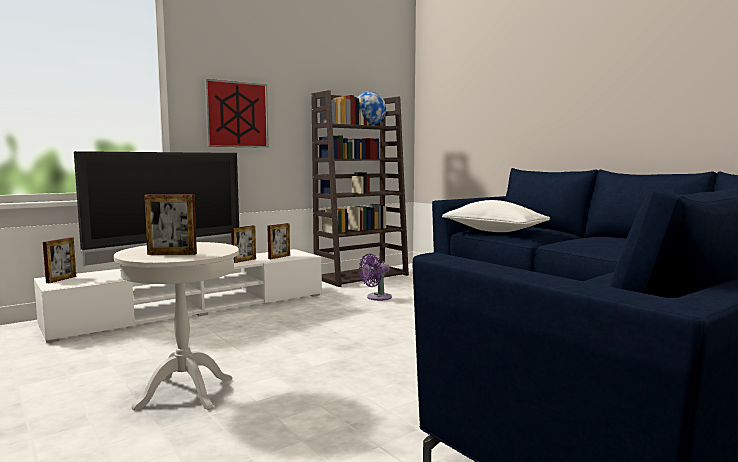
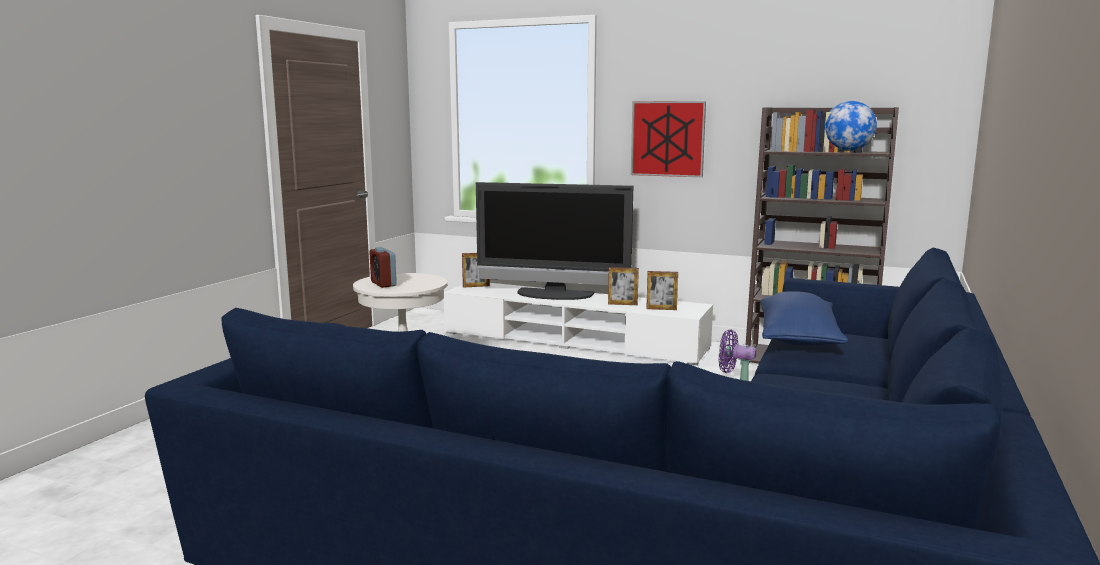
camera: 60 degrees right, 5 degrees up
(172, 254) = (383, 284): picture frame -> alarm clock
(494, 231) = (798, 339): white pillow -> blue pillow

